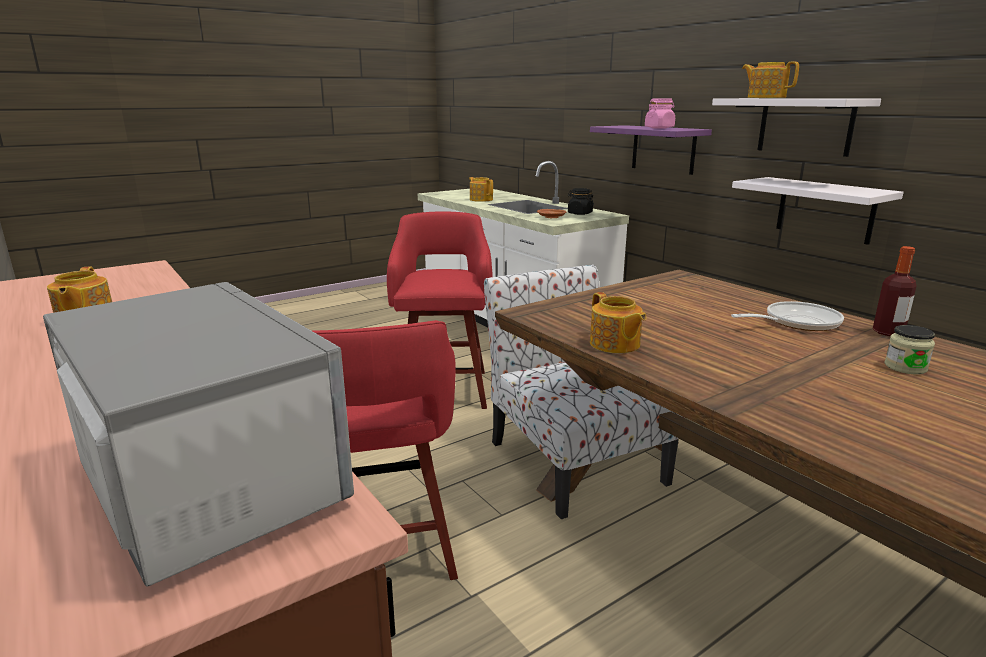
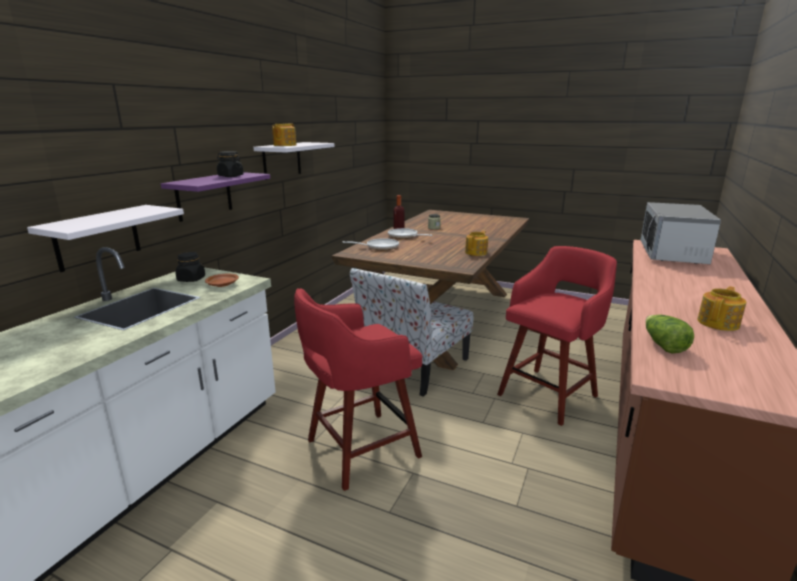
camera: 120 degrees left, 0 degrees up
(150, 283) = (663, 345): none -> lettuce
(481, 199) = (69, 344): teapot -> none
(659, 128) = (230, 176): pink jar -> black jar
(710, 294) = (379, 247): none -> frying pan
(825, 210) = (298, 204): white shelf -> white shelf (97, 237)

